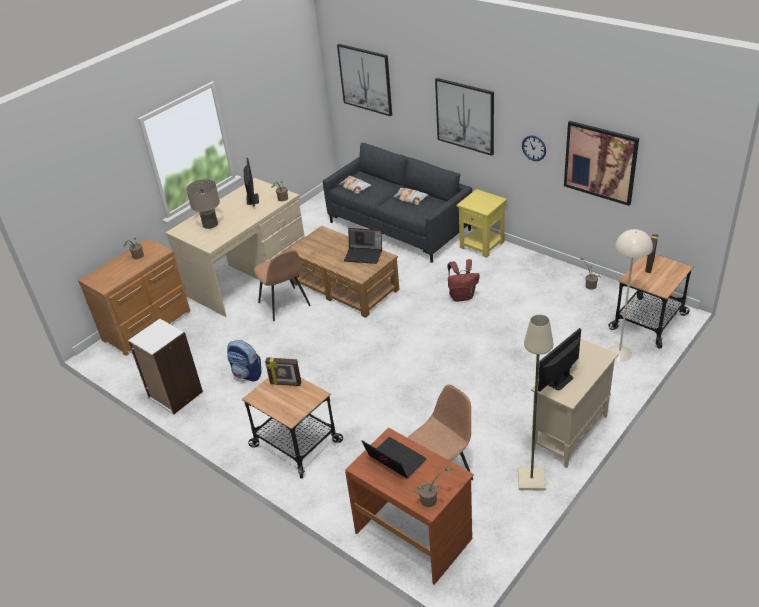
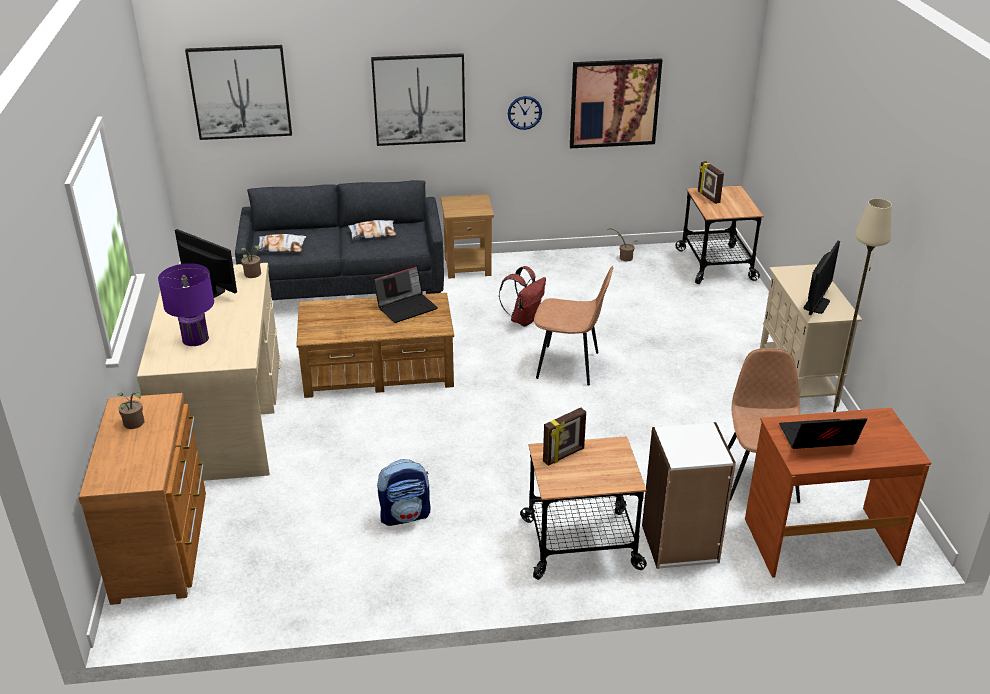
camera: 50 degrees left, 5 degrees down
(175, 395) = (345, 594): white bookcase -> white bookcase (680, 544)
(210, 224) = (195, 339): beige table lamp -> purple table lamp
(284, 305) = (331, 423): brown chair -> brown chair (569, 366)
(431, 500) = (901, 448): potted plant -> none
(482, 245) = (468, 266): yellow side table -> brown side table
(559, 380) = (816, 304): monitor -> monitor turned 150 degrees counterclockwise
(619, 353) = (733, 299): beige floor lamp -> none

